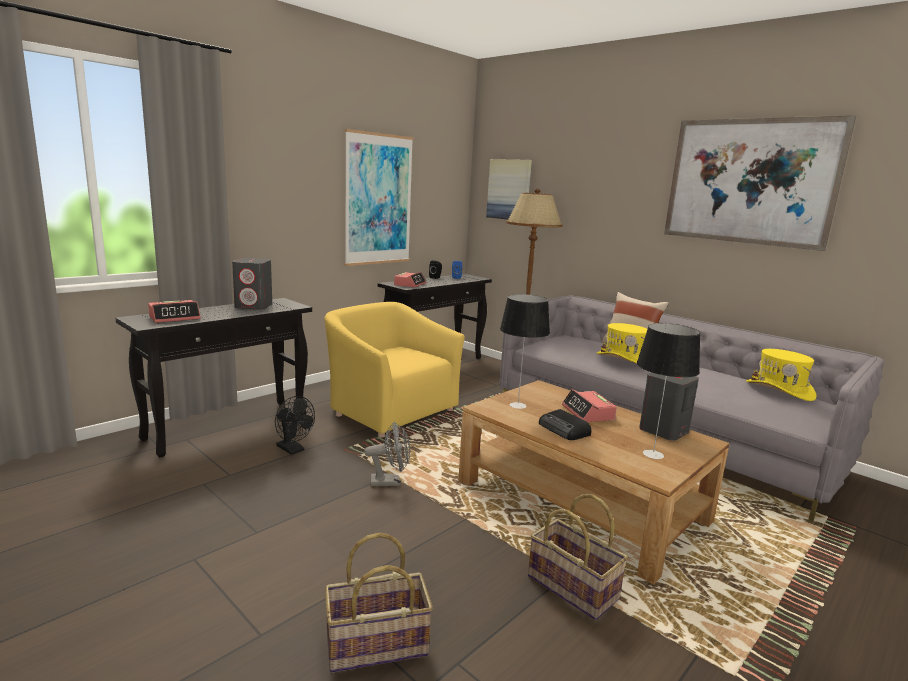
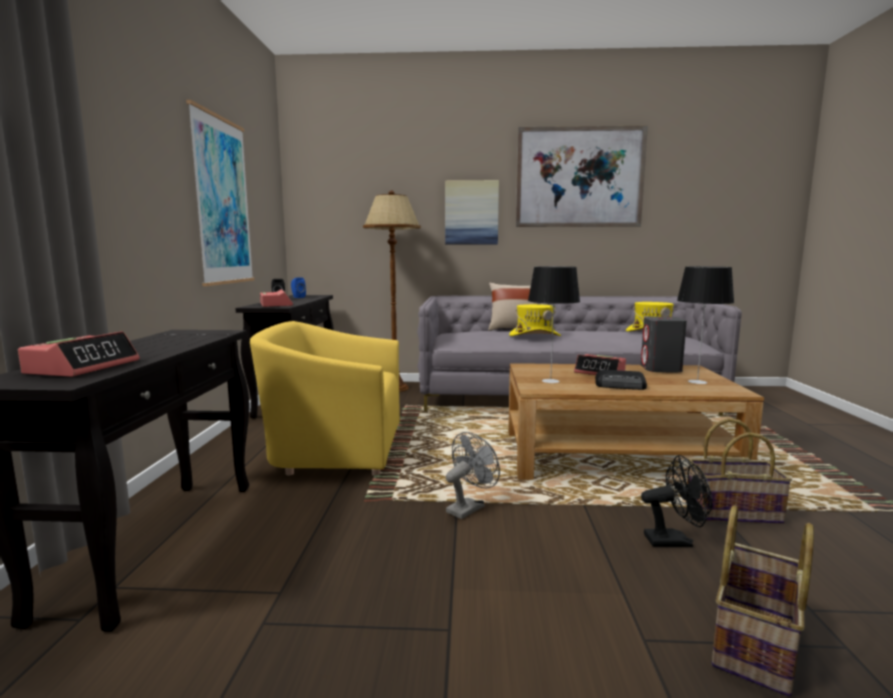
camera: 40 degrees left, 5 degrees down
(254, 306) = (165, 340): grey speaker -> none
(293, 449) = (307, 527): black fan -> black fan (674, 540)
(509, 189) = (339, 197): picture -> picture (471, 213)

